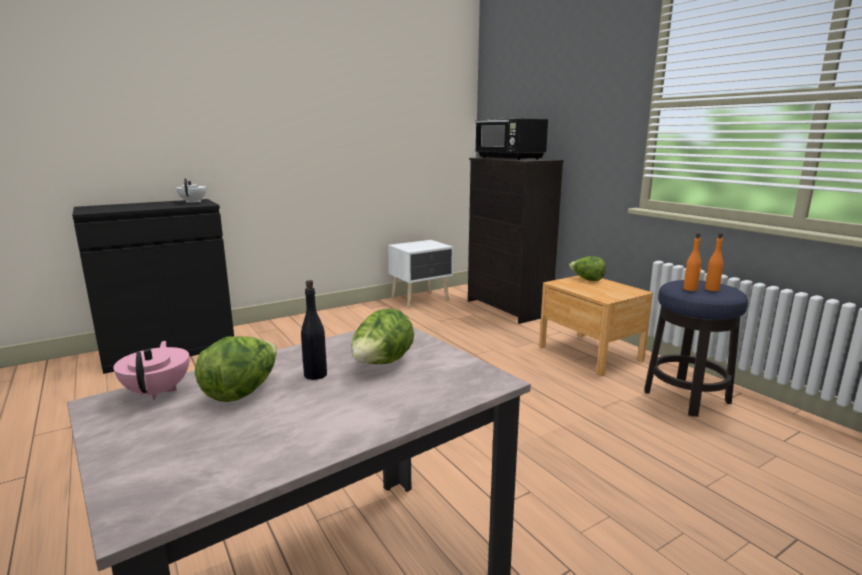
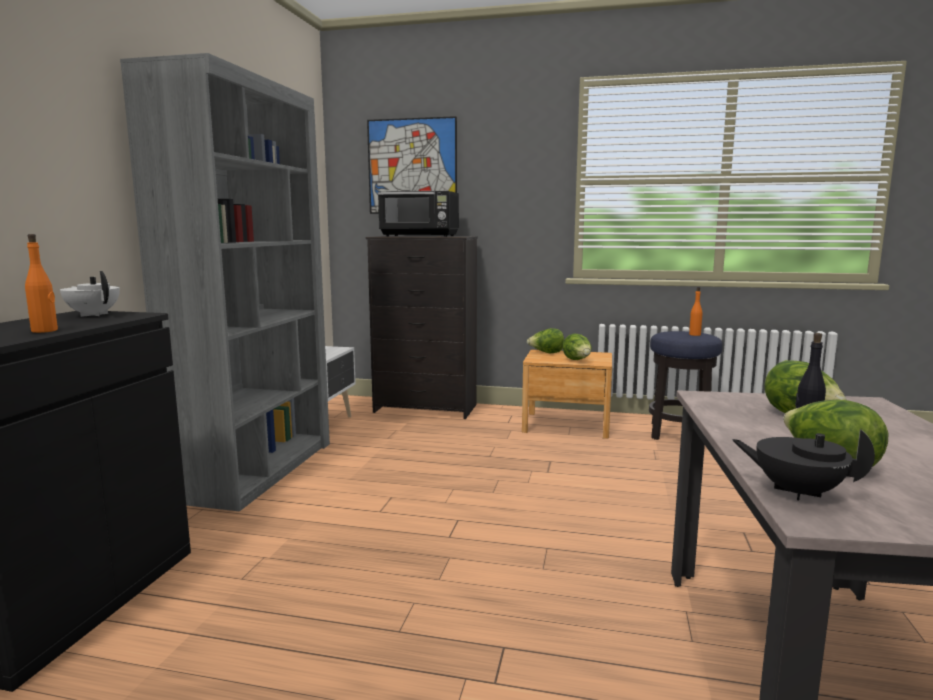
camera: 45 degrees left, 5 degrees down
(158, 391) = (796, 492): pink teapot -> black teapot
(338, 316) = (258, 469): none -> grey bookcase
(526, 95) = (412, 166): none -> picture
(592, 292) = (577, 360): none -> lettuce
(690, 289) = (686, 337): orange bottle -> orange bottle (45, 331)

